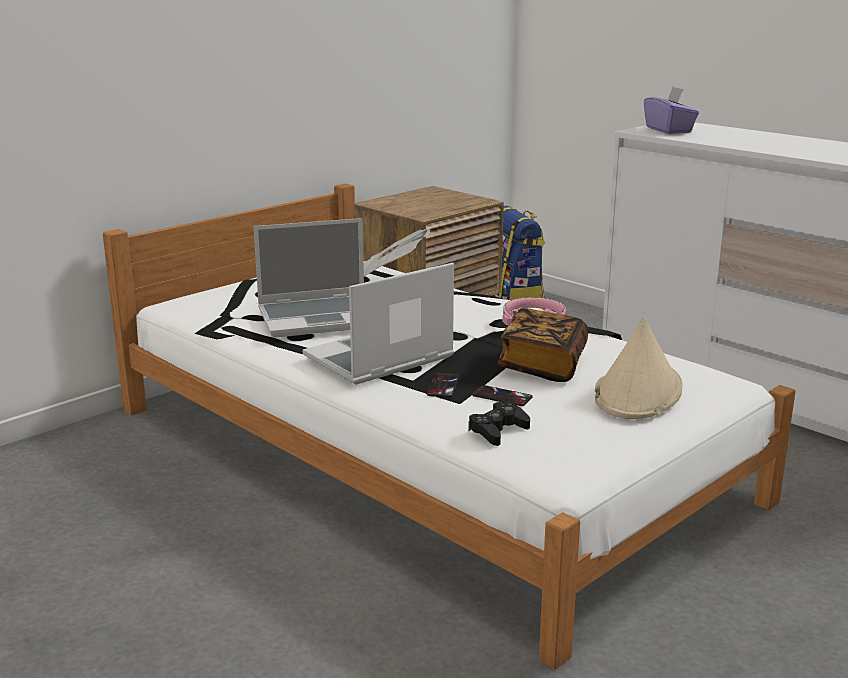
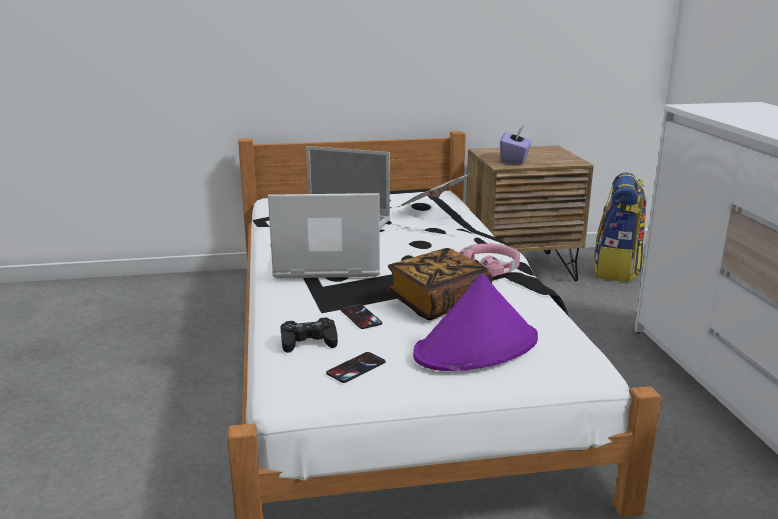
camera: 35 degrees right, 0 degrees up
(443, 386) = (334, 296): phone -> phone (356, 368)
(638, 392) = (477, 347): beige hat -> purple hat
(669, 130) = (723, 109): purple tissue box -> purple tissue box (515, 160)

